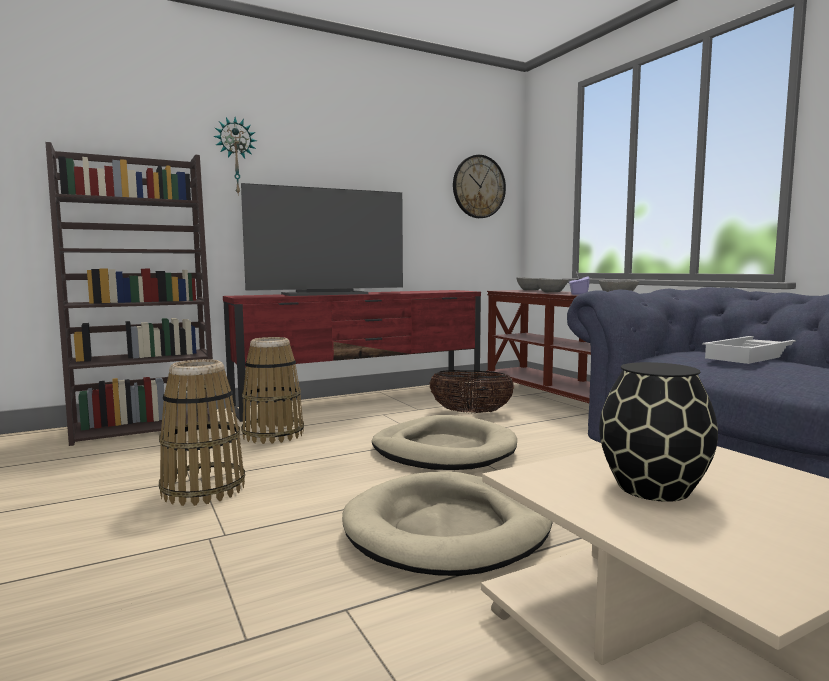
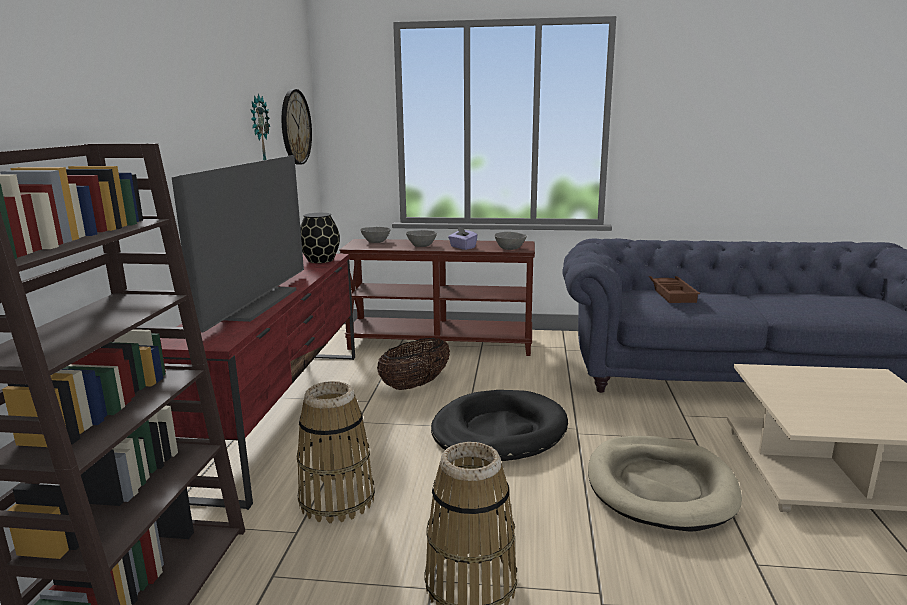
camera: 55 degrees left, 10 degrees up
(235, 156) = (120, 123): wall clock -> wall clock (259, 137)
(444, 450) = (499, 431): beige dog bed -> black dog bed
(651, 488) = (831, 404): black vase -> black vase (320, 260)
(753, 356) = (672, 292): white tray -> brown tray

